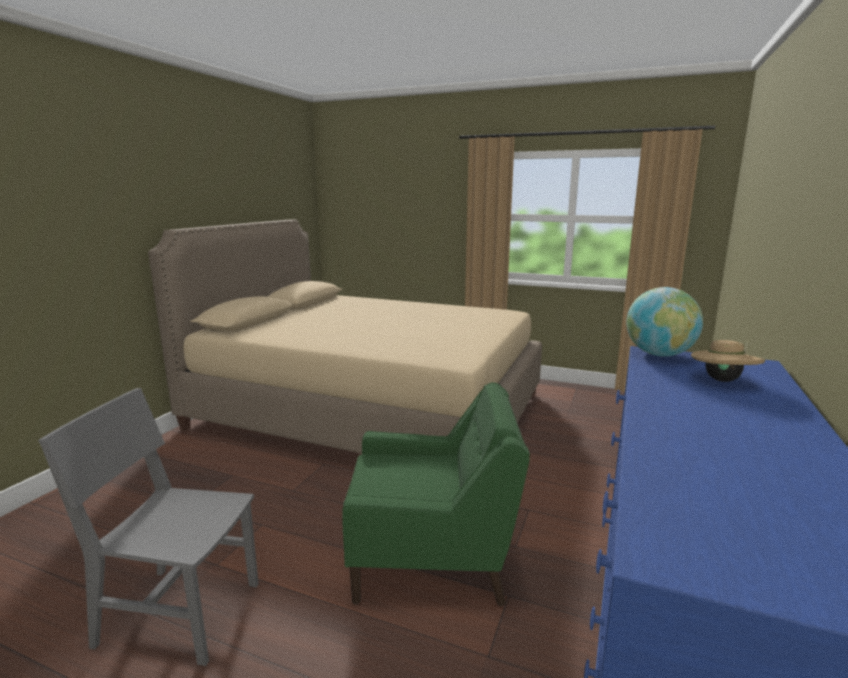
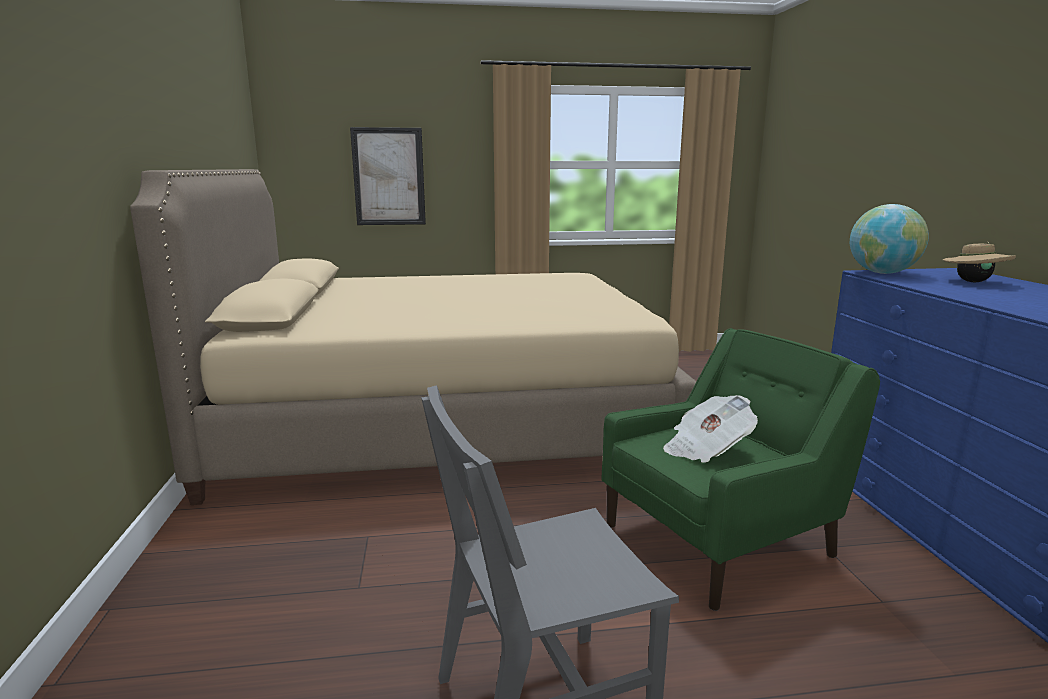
camera: 30 degrees left, 0 degrees up
(396, 224) = (389, 177): none -> picture
(410, 478) = (706, 449): none -> newspaper

